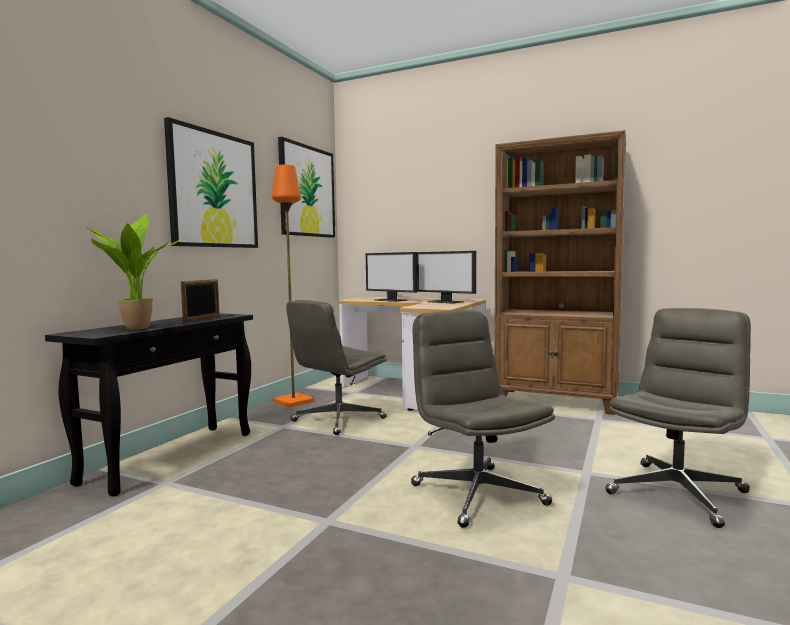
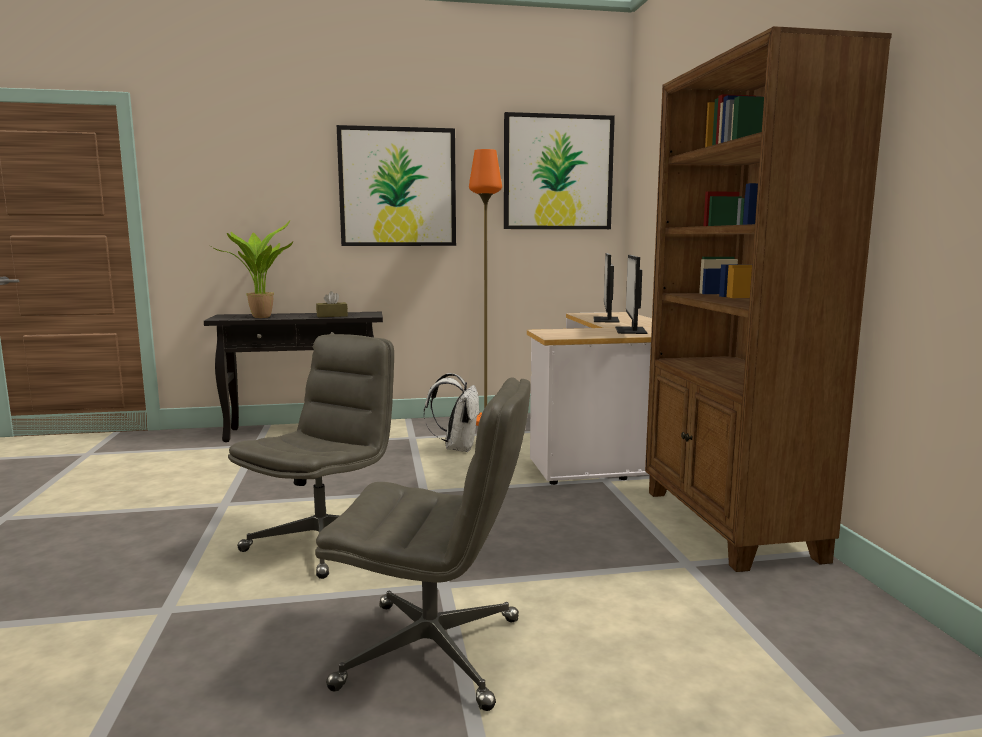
camera: 55 degrees right, 5 degrees up
(202, 319) = (332, 316): picture frame -> brown tissue box
(338, 420) = (457, 448): grey office chair -> white backpack

